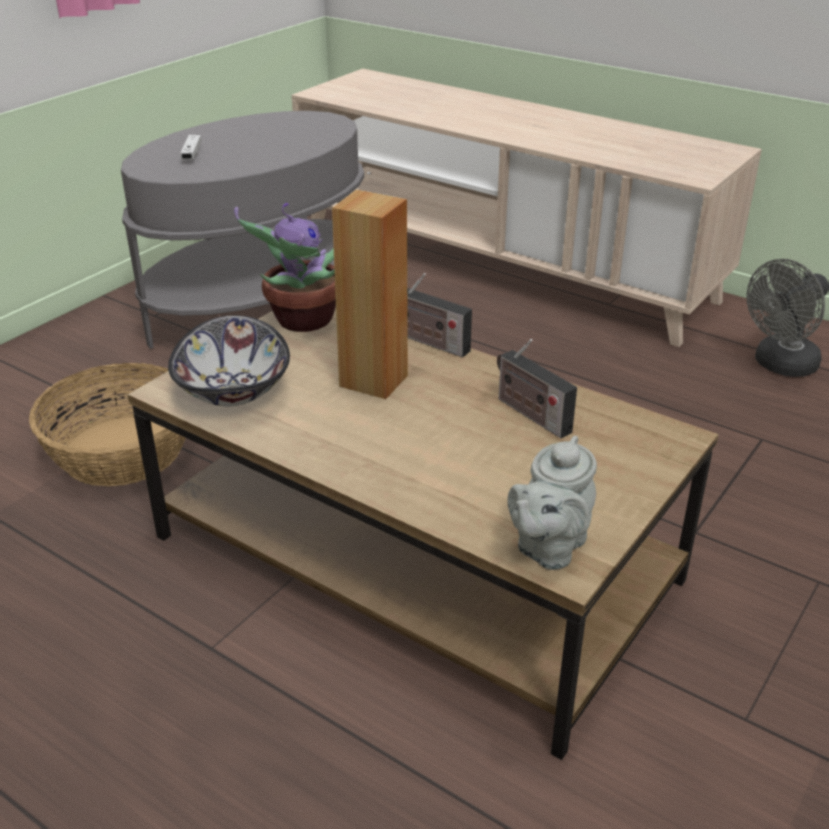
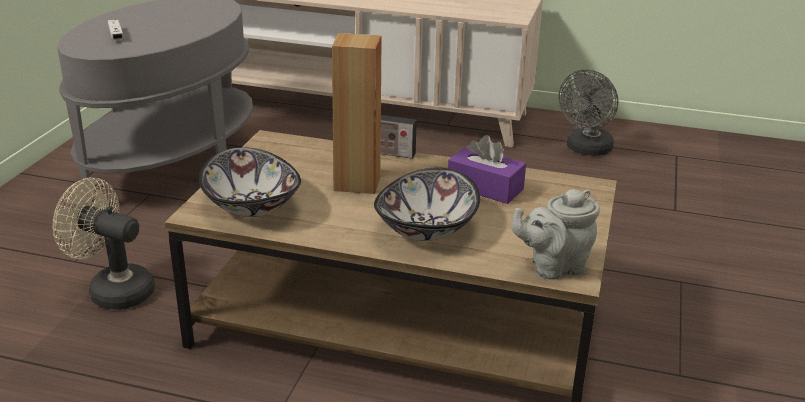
camera: 20 degrees left, 5 degrees down
(122, 452) = (113, 290): basket -> beige fan
(301, 321) = (271, 151): potted plant -> none
(416, 459) = (425, 228): none -> bowl
(530, 414) = (485, 187): radio -> purple tissue box
(548, 547) = (553, 267): grey teapot -> grey teapot turned 60 degrees clockwise

